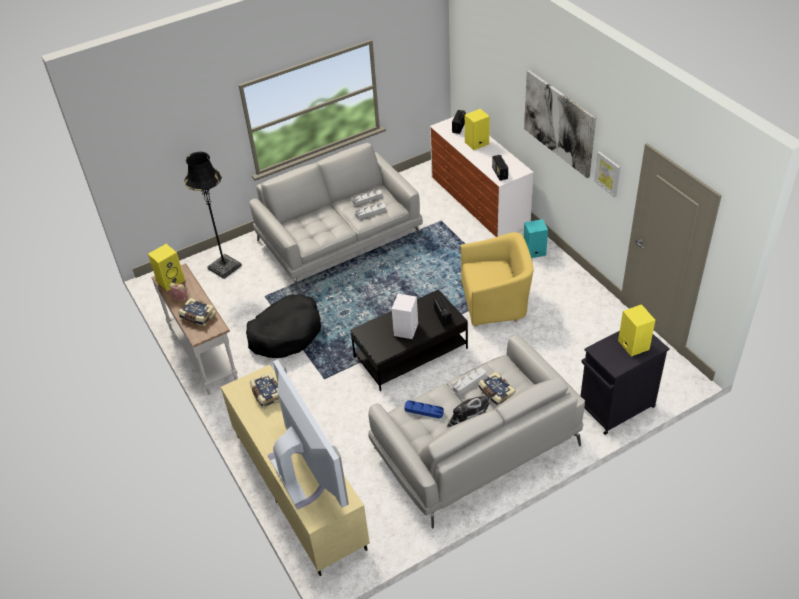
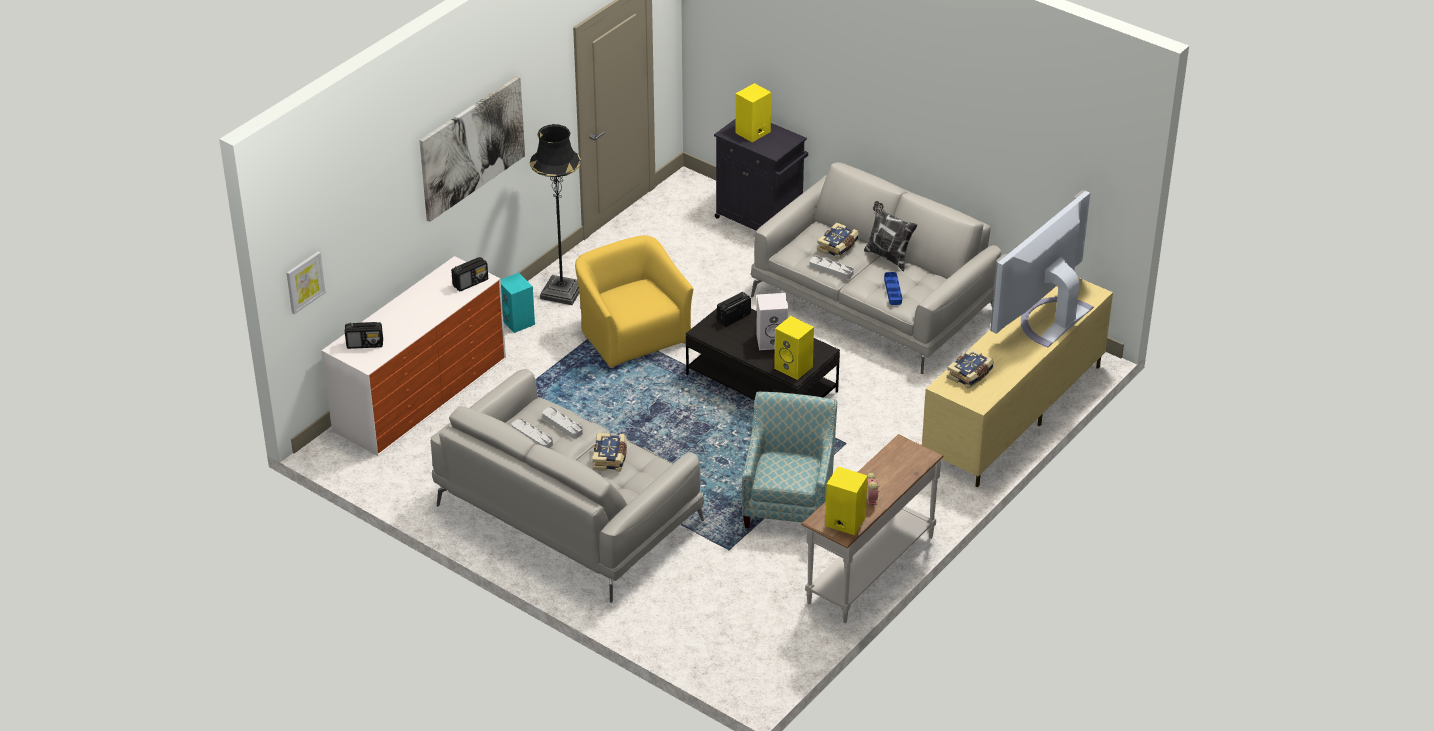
camera: 115 degrees left, 5 degrees down
(197, 317) = (894, 469): book -> book (610, 458)
(224, 267) = (689, 617): black floor lamp -> black floor lamp (561, 292)
(286, 333) = (788, 503): black dog bed -> armchair
(476, 143) = (402, 318): yellow speaker -> yellow speaker (794, 367)
(607, 173) = (542, 118): picture -> picture (304, 282)

